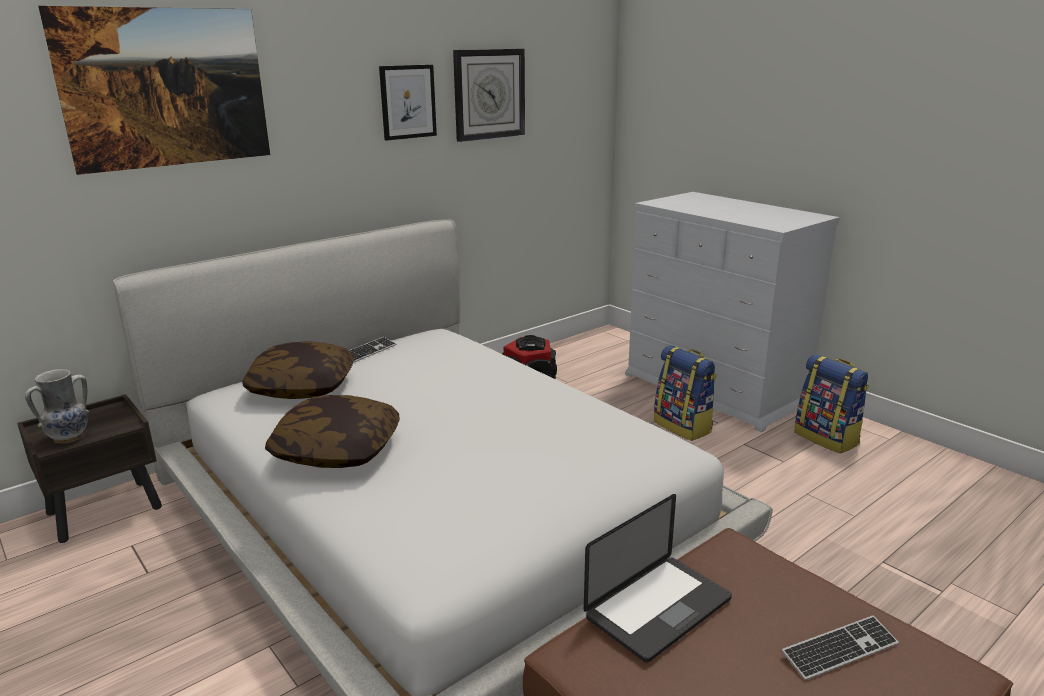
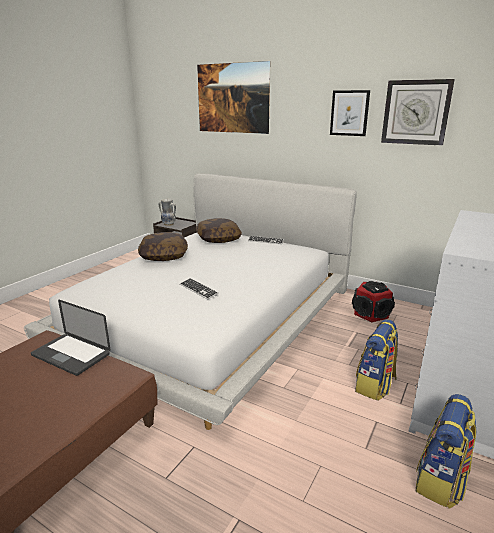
camera: 70 degrees right, 0 degrees up
(839, 650) = (30, 418): keyboard -> keyboard (198, 290)

